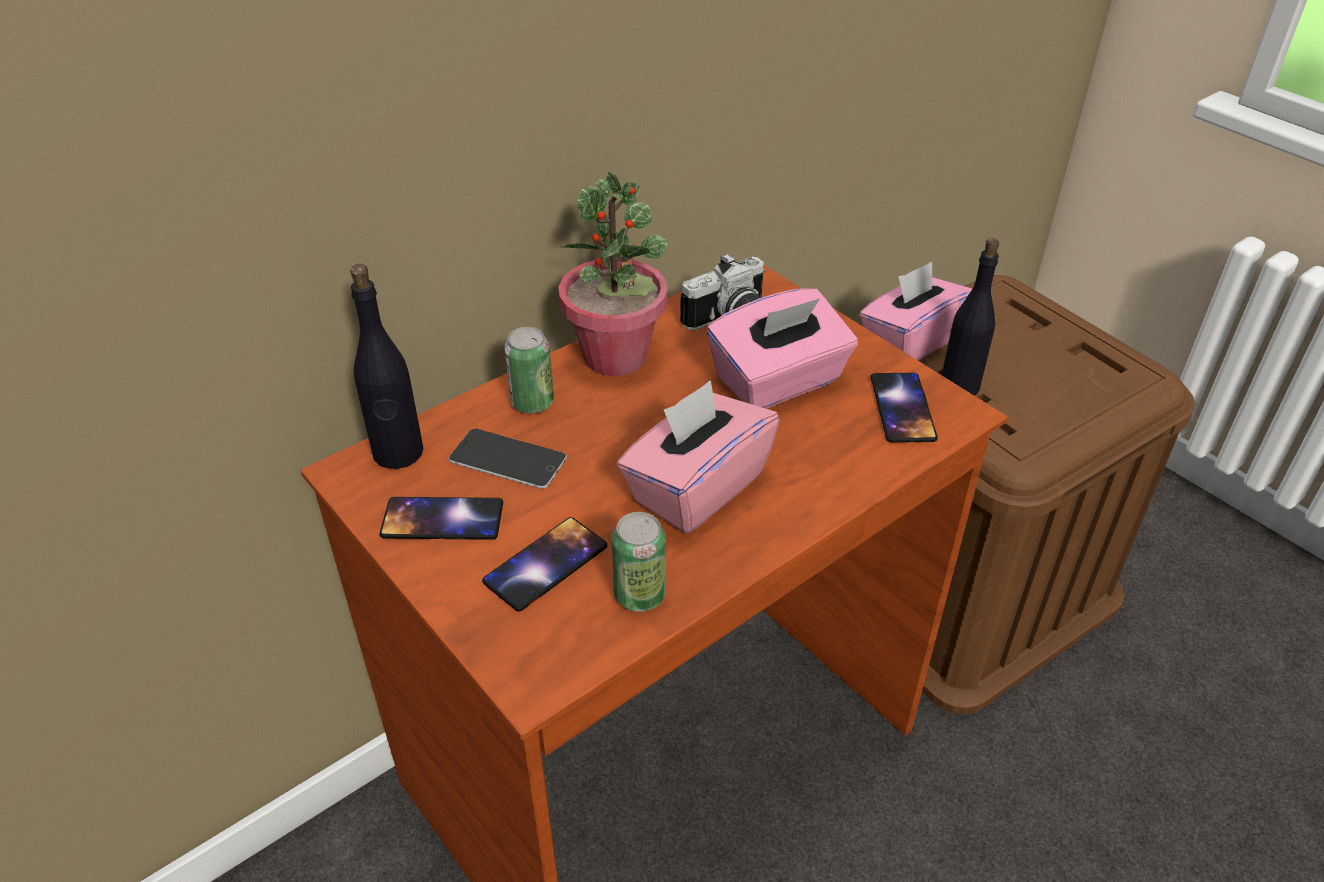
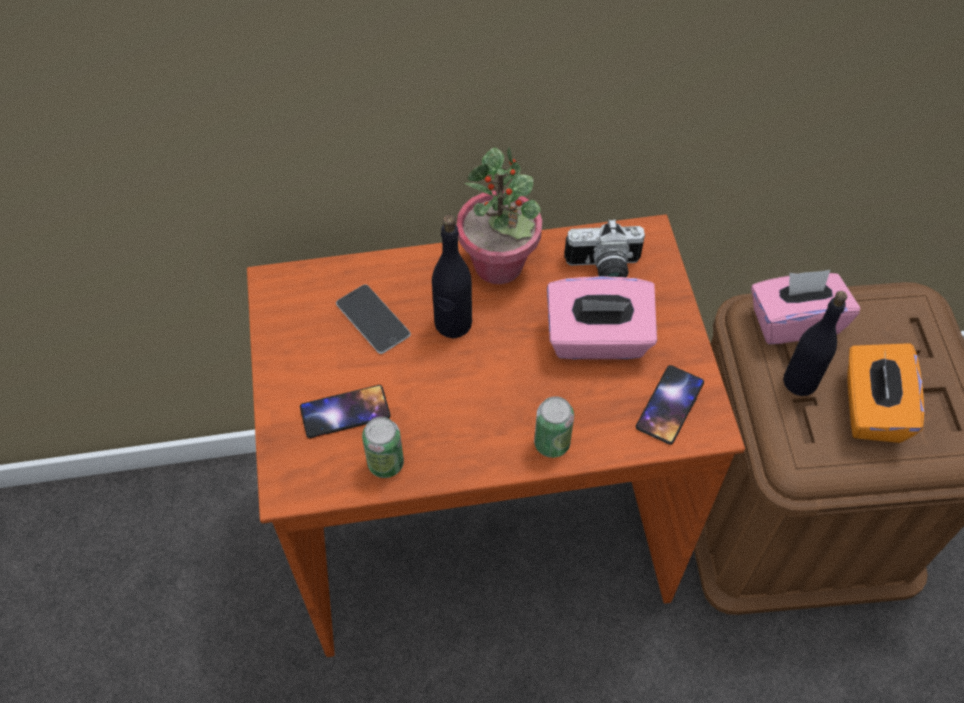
camera: 30 degrees right, 15 degrees up
(398, 453) = (309, 282): black bottle -> black bottle (453, 324)
(442, 520) = (305, 347): phone -> none
(532, 403) = (417, 280): can -> can (552, 443)
(696, 488) = (476, 401): pink tissue box -> none
(1039, 382) = (871, 408): none -> orange tissue box

